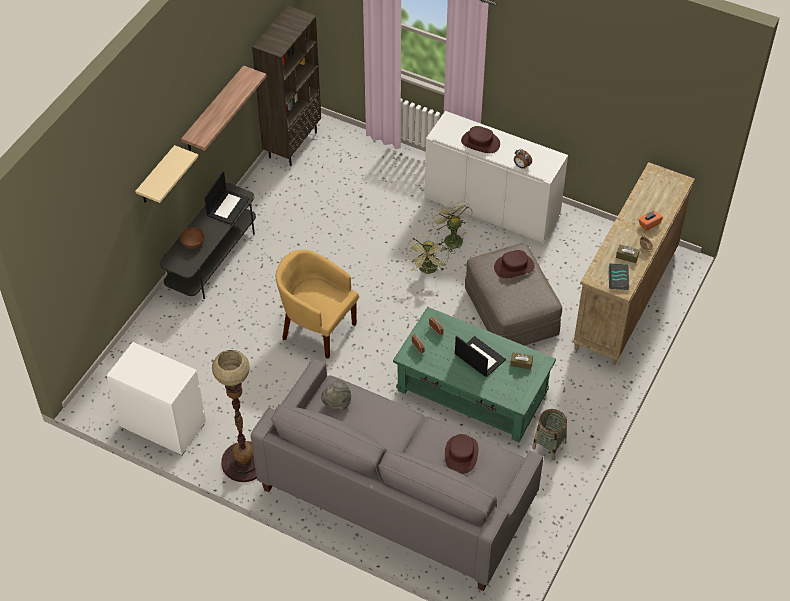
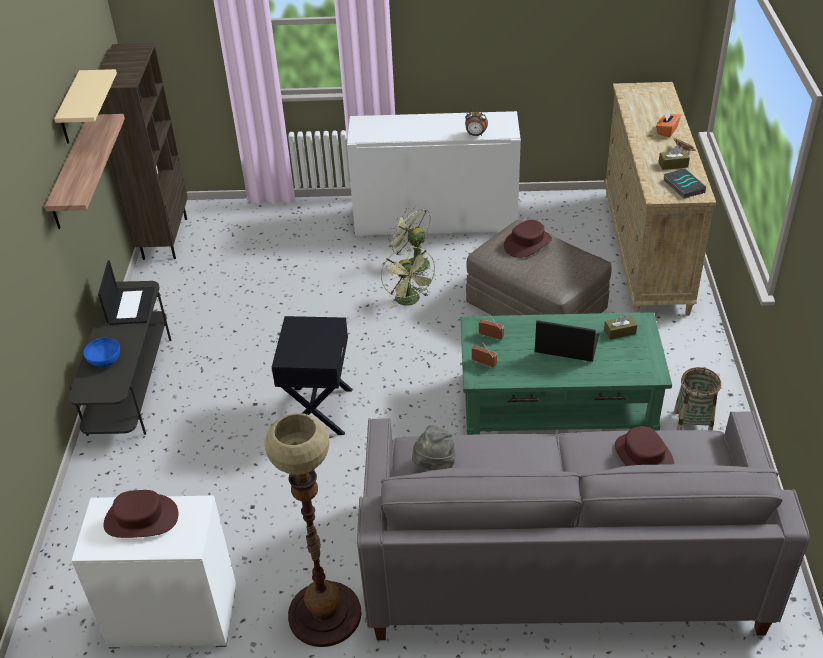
camera: 25 degrees left, 10 degrees down
(156, 176) = (29, 262): beige shelf -> beige shelf (71, 109)
(193, 243) = (104, 360): brown bowl -> blue bowl
(317, 328) = (317, 410): yellow armchair -> black side table
(480, 142) = (412, 130): brown hat -> brown hat (141, 519)

